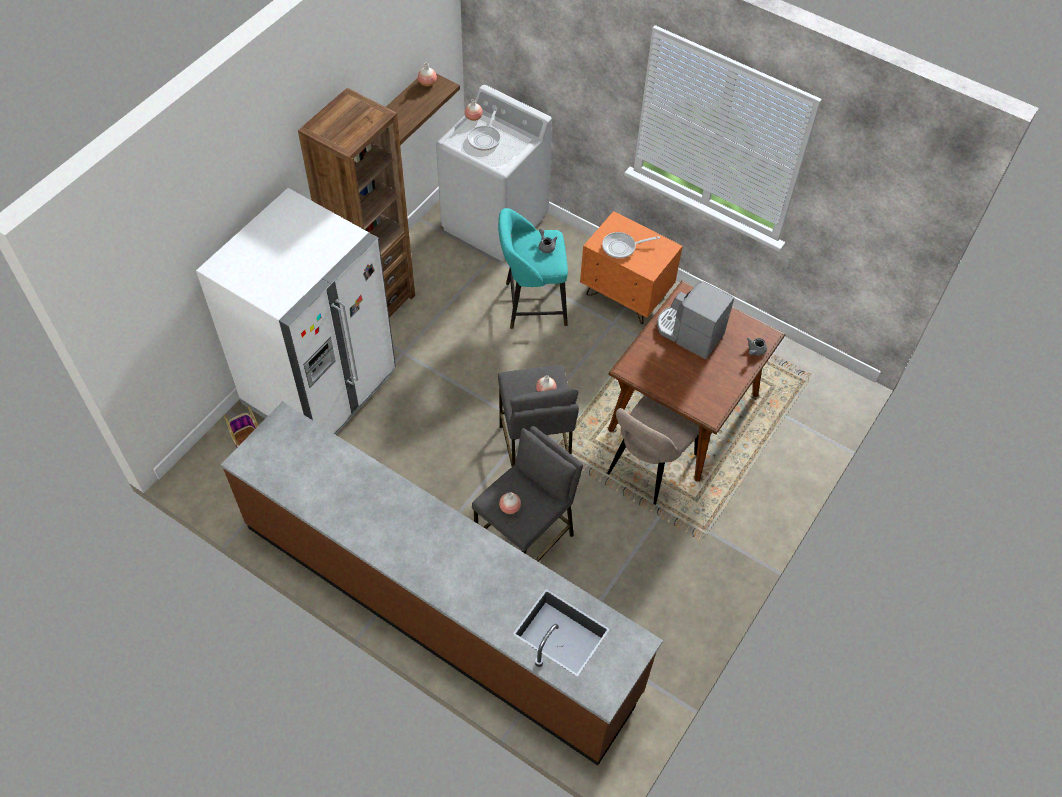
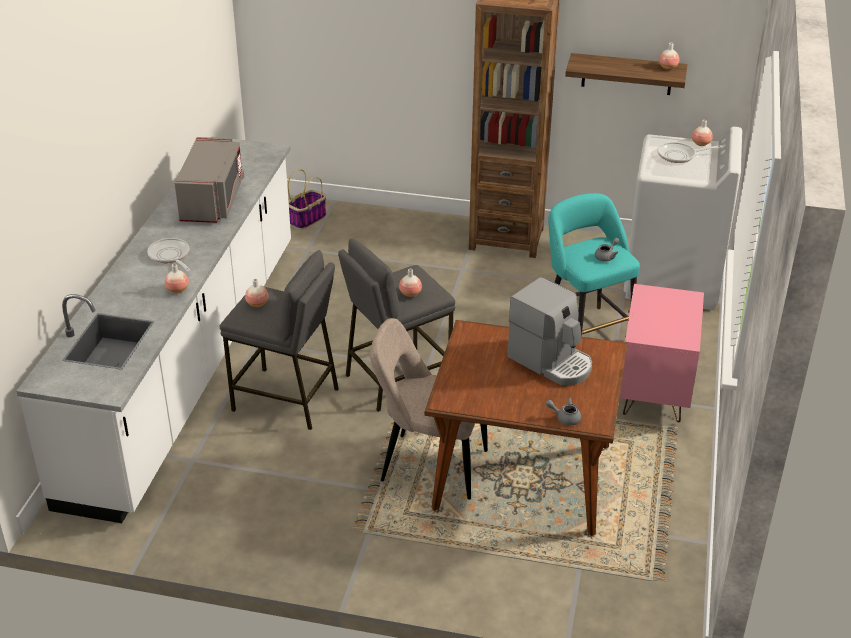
camera: 70 degrees right, 20 degrees down
(320, 388) = (389, 237): white fridge -> none
(357, 494) = (212, 201): none -> grey microwave
(439, 607) = (188, 364): brown counter -> white counter
(503, 559) = (177, 290): none -> vase
(622, 247) = (655, 309): frying pan -> frying pan (170, 256)
(626, 296) = (654, 393): orange nightstand -> pink nightstand
(688, 333) = (551, 362): coffee machine -> coffee machine turned 120 degrees clockwise

